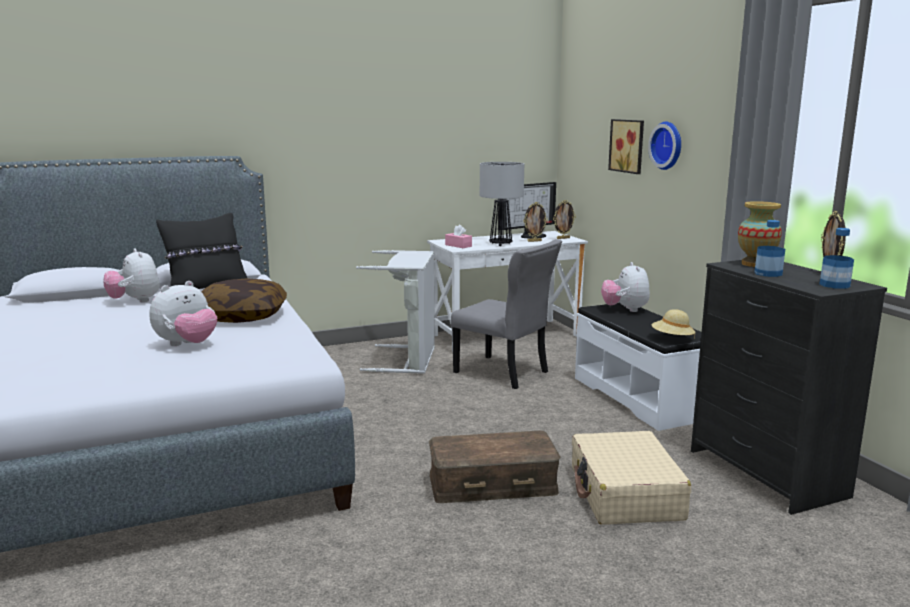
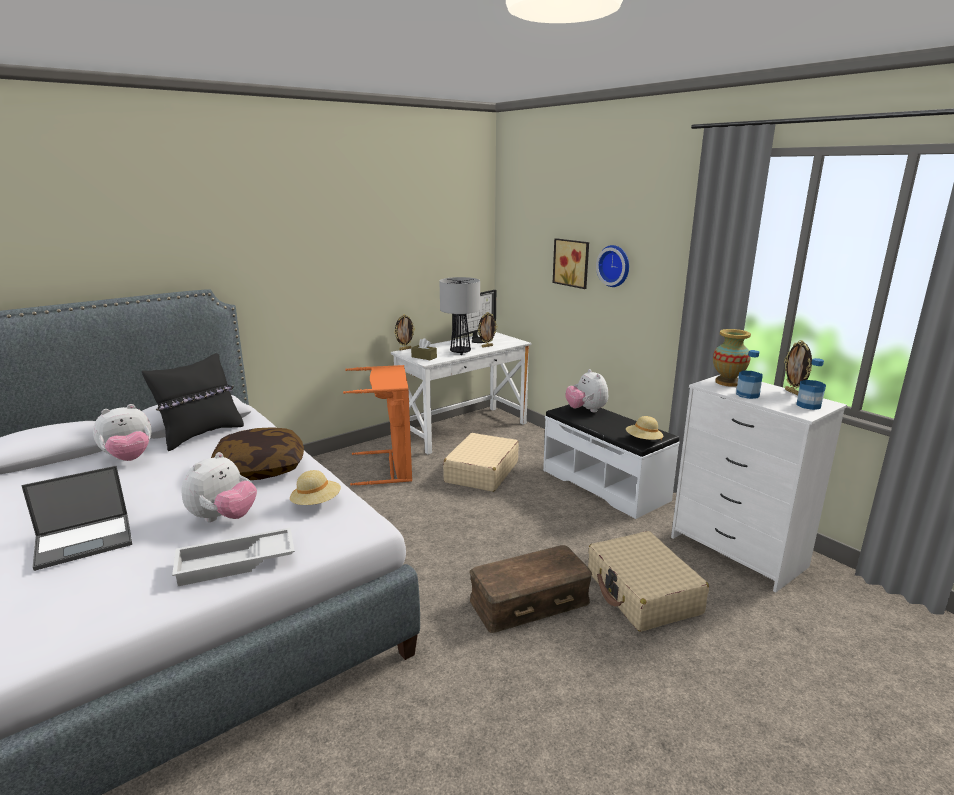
camera: 15 degrees left, 5 degrees up
(65, 346) = (85, 540): none -> laptop
(135, 301) = (129, 459): plush toy -> plush toy turned 75 degrees counterclockwise
(176, 373) = (235, 563): none -> white tray
(275, 343) = (316, 503): none -> beige hat
(409, 360) = (390, 467): grey laundry basket -> orange laundry basket
(458, 245) = (424, 357): pink tissue box -> brown tissue box
(504, 373) = (481, 472): grey chair -> beige suitcase
(563, 238) = (508, 341): picture frame -> picture frame (405, 349)
(765, 473) = (737, 552): black dresser -> white dresser

